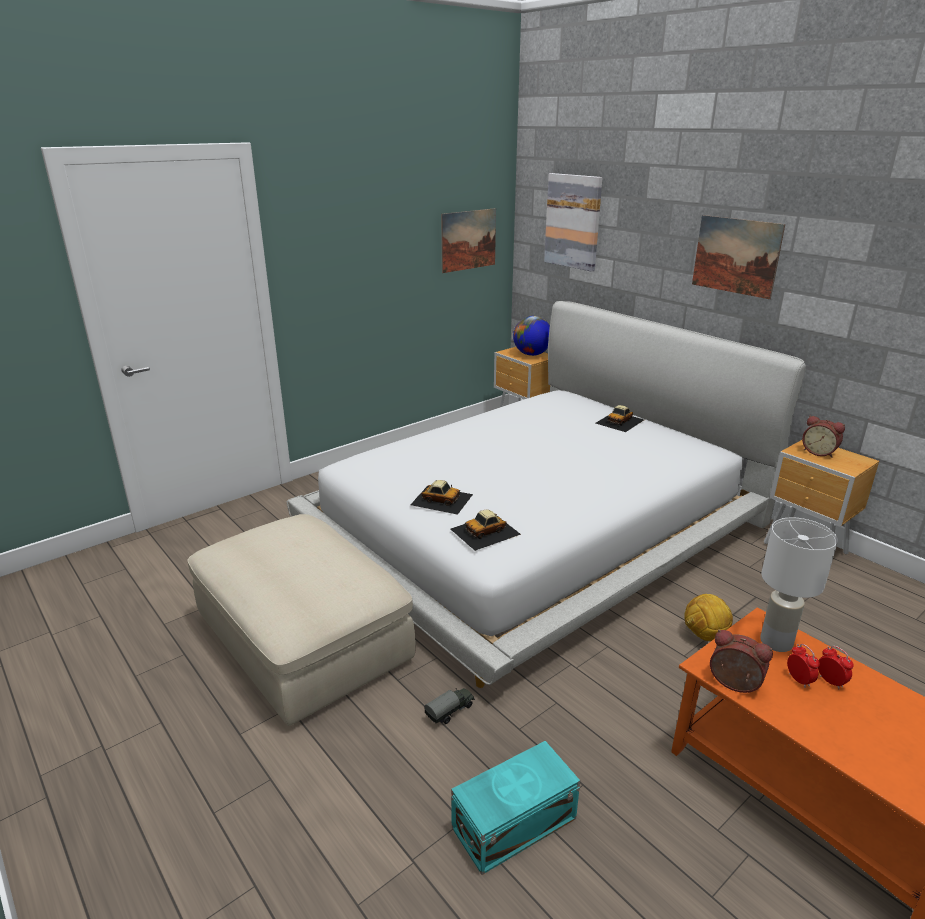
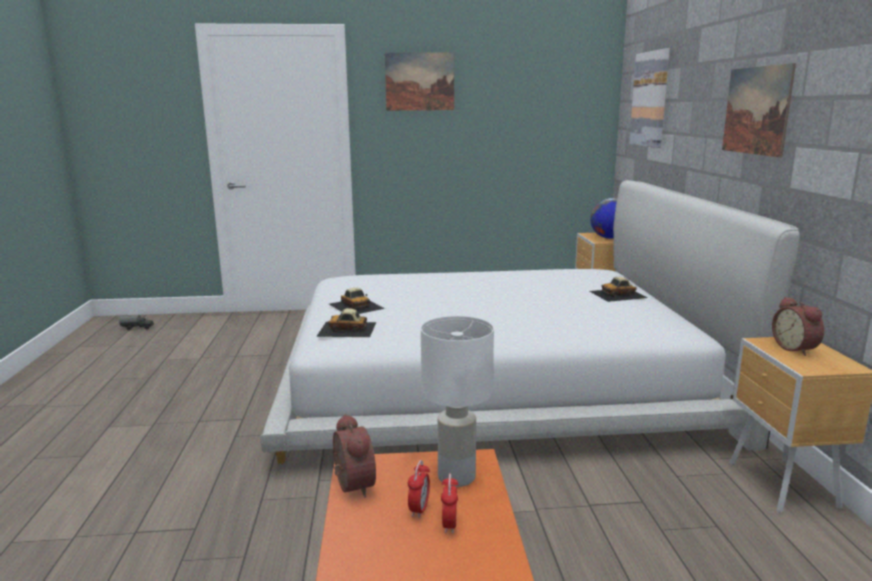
camera: 35 degrees right, 10 degrees down
(304, 640) = (220, 393): beige ottoman -> none
(450, 711) = (235, 468): toy truck -> toy truck (138, 328)
(468, 240) = (559, 121): picture -> picture (420, 81)
(511, 822) = (160, 551): turquoise storage box -> none
(705, 635) = (528, 508): football -> none

